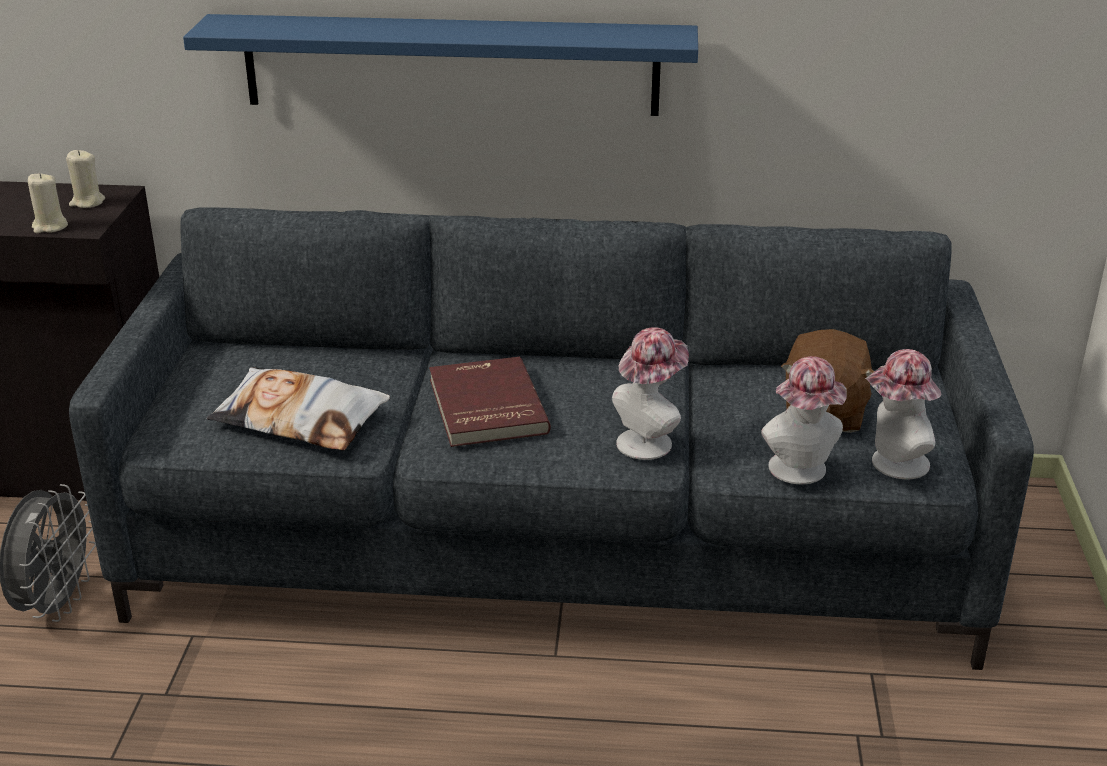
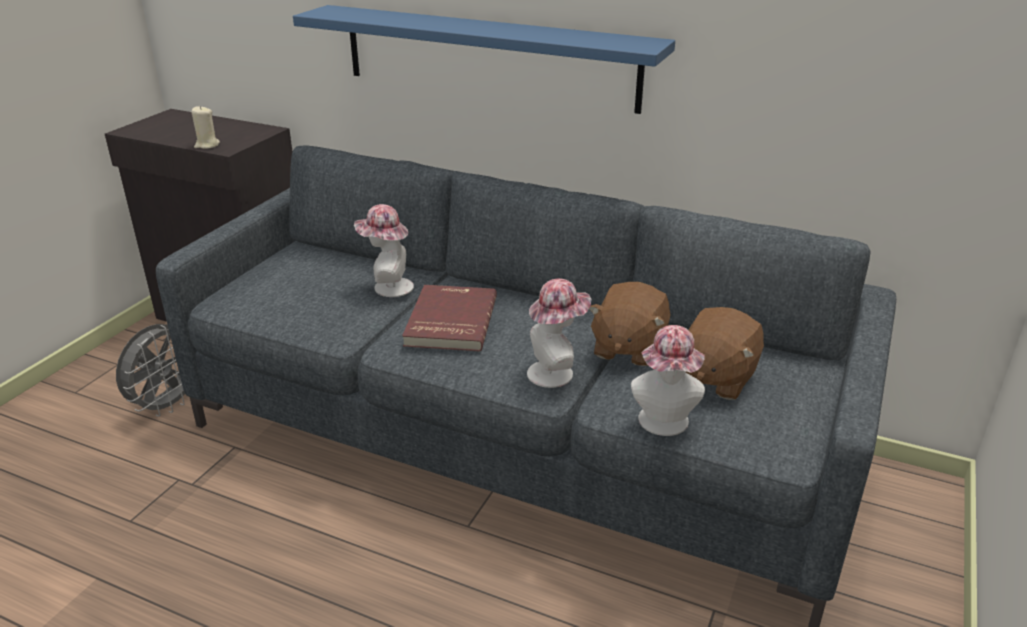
camera: 20 degrees right, 0 degrees up
(87, 202) = (244, 133): beige candle -> none
(300, 419) = (317, 306): pillow -> none
(708, 399) = (628, 348): none -> brown plush toy
(893, 464) = (750, 435): hat -> hat (388, 287)

